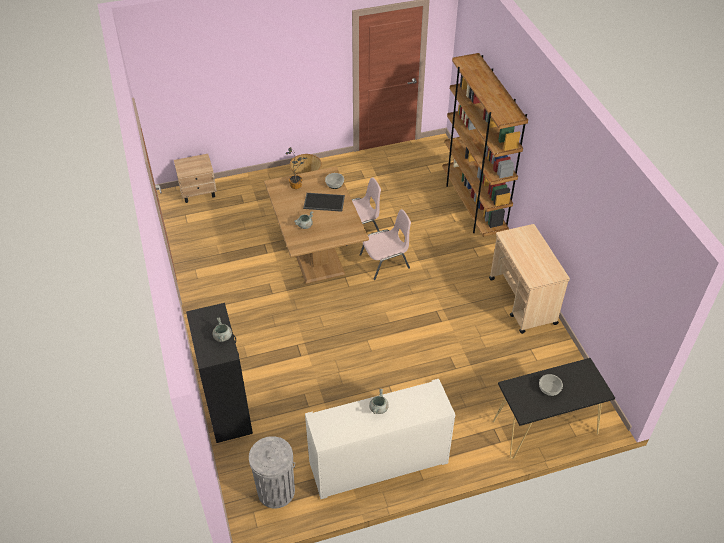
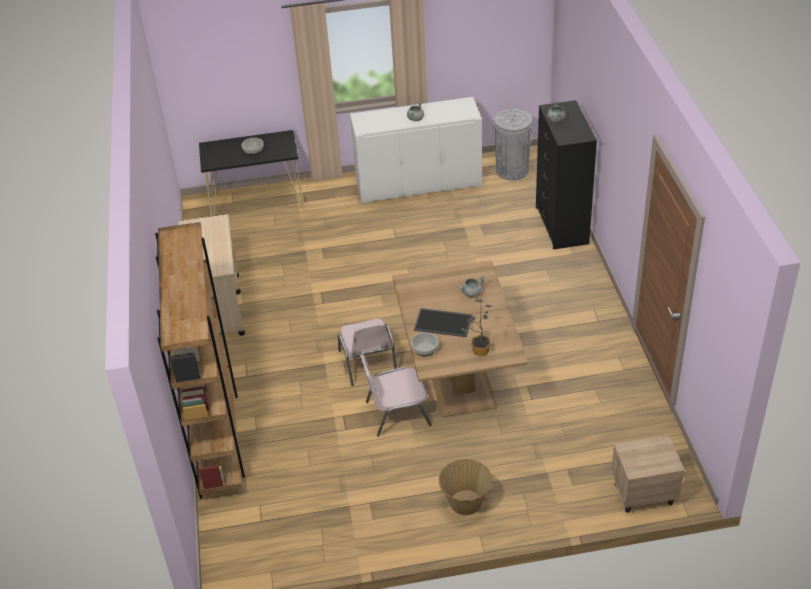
camera: 170 degrees left, 5 degrees down
(385, 262) = (368, 364): pink chair -> pink chair turned 90 degrees counterclockwise

